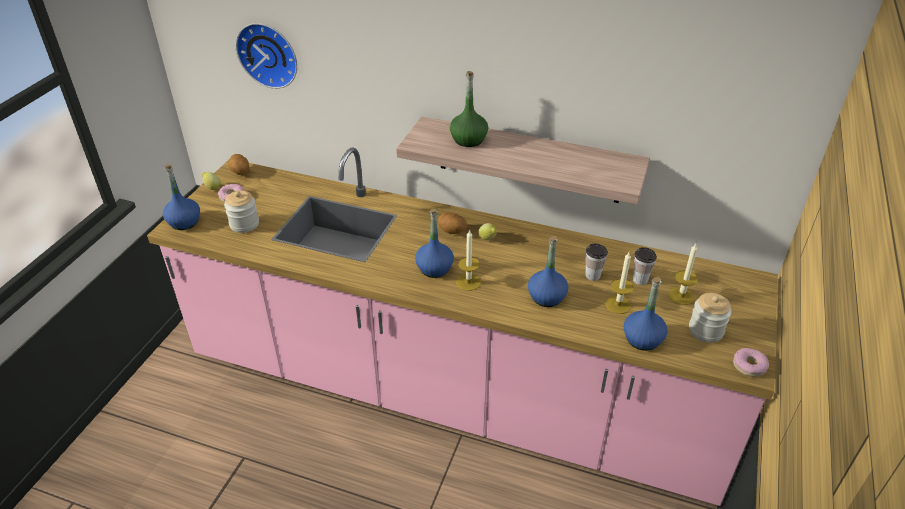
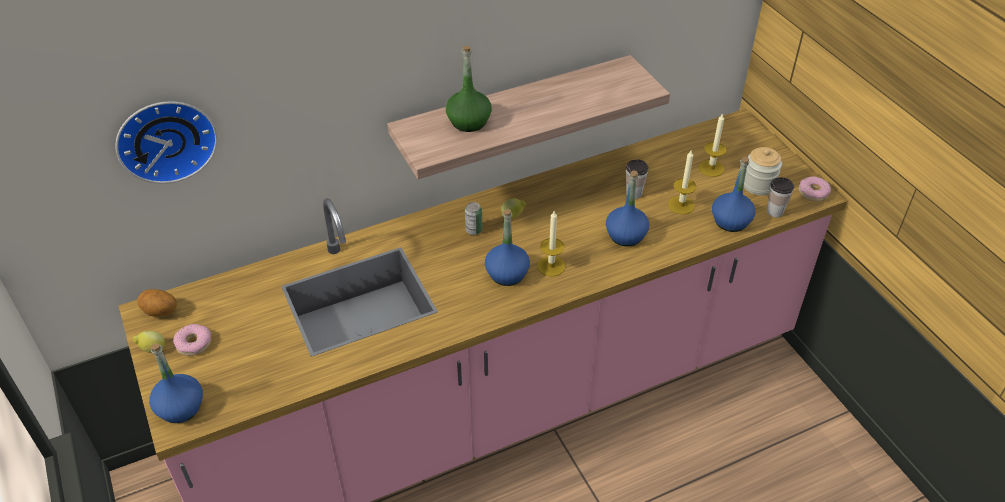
camera: 45 degrees left, 5 degrees up
(244, 224) = (256, 361): jar -> none
(452, 232) = (474, 230): potato -> can
(640, 280) = (669, 174): cup -> cup (775, 212)

